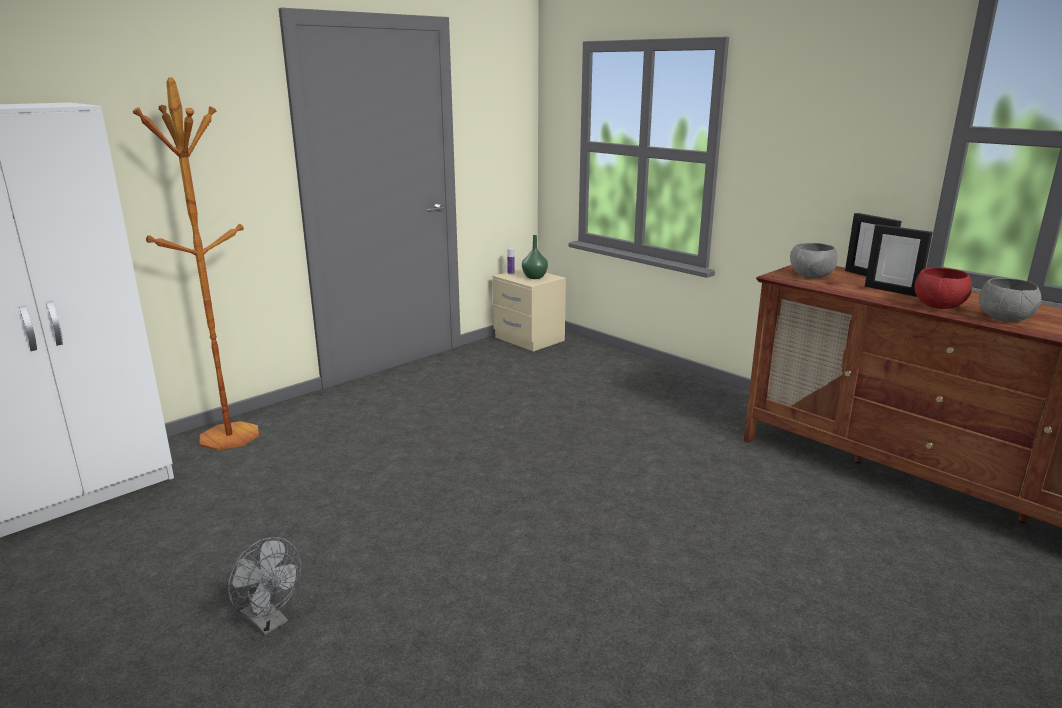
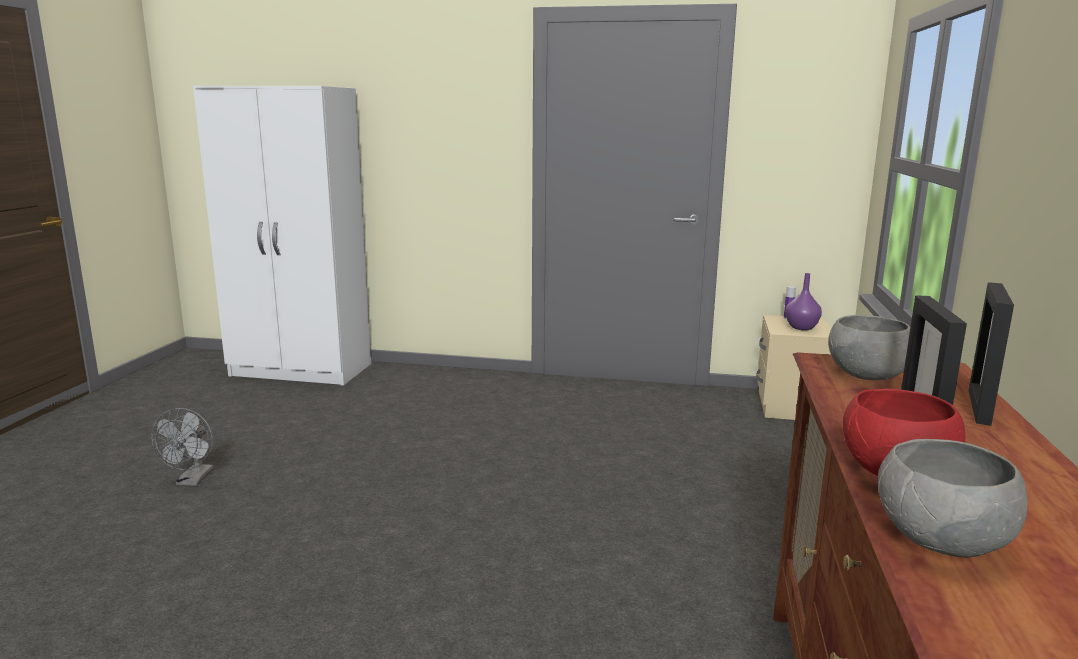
camera: 55 degrees right, 5 degrees down
(229, 435) = (418, 376): orange clothes rack -> none
(535, 277) = (801, 328): green vase -> purple vase

